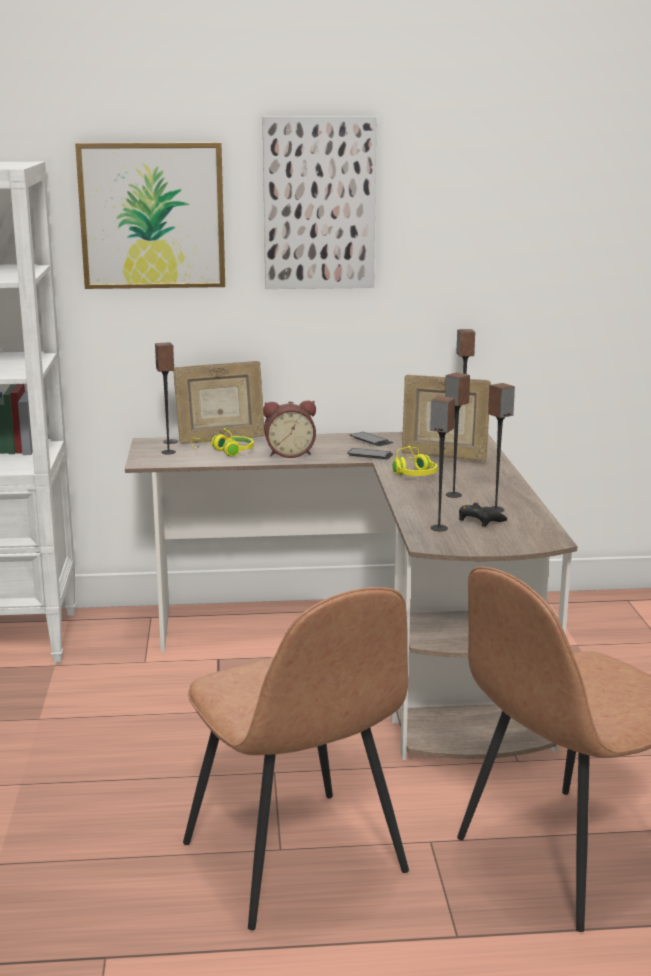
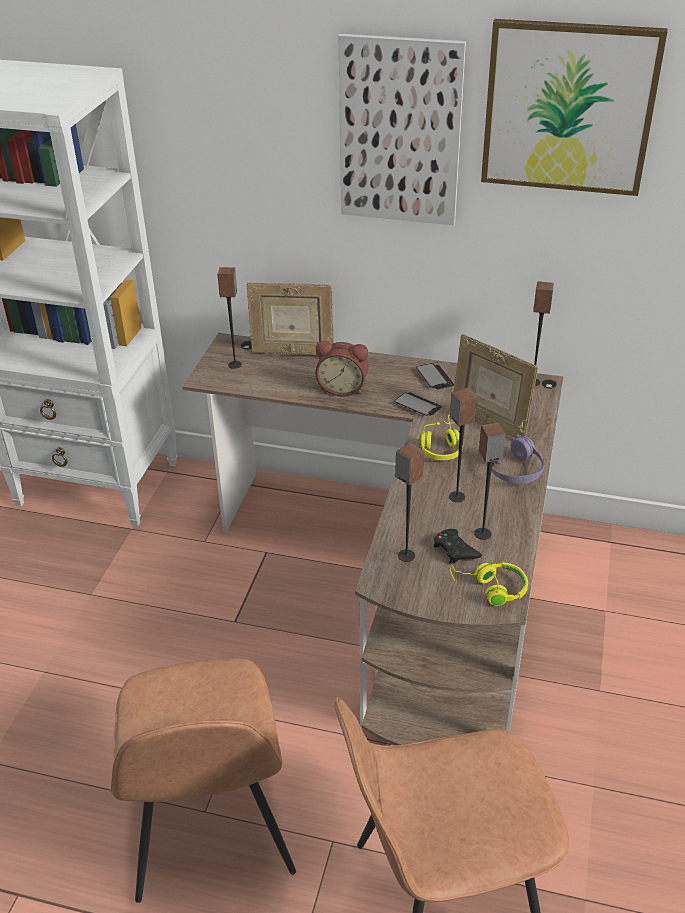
camera: 20 degrees right, 20 degrees up
(152, 216) = (230, 129): picture -> picture (568, 108)
(225, 452) = (286, 374): yellow headphones -> yellow headphones (490, 588)
(490, 477) = (513, 470): none -> purple headphones

